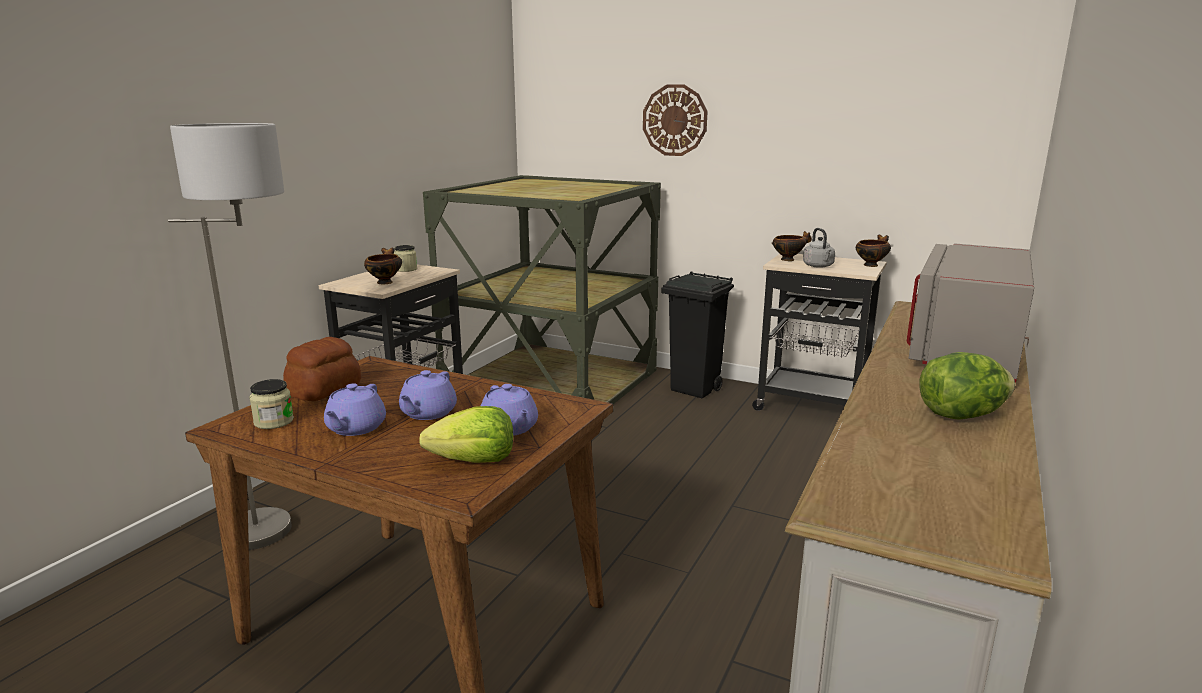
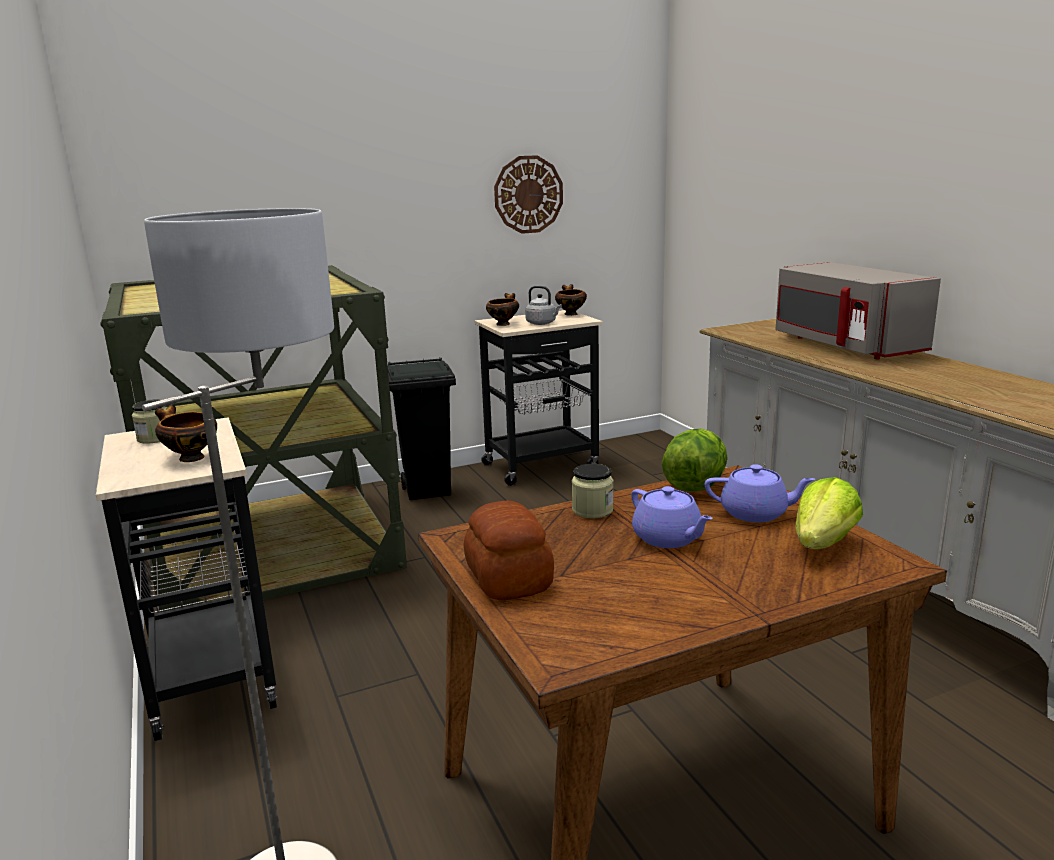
camera: 50 degrees left, 0 degrees up
(274, 422) = (584, 625): jar -> jar (592, 510)
(355, 428) = (668, 582): purple teapot -> none
(674, 120) = (333, 189): wall clock -> wall clock (528, 194)
(961, 415) = (965, 375): lettuce -> lettuce (694, 486)

